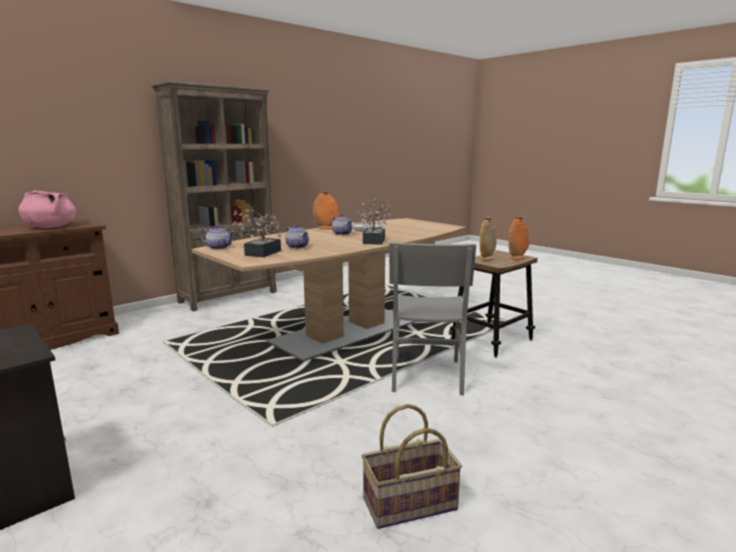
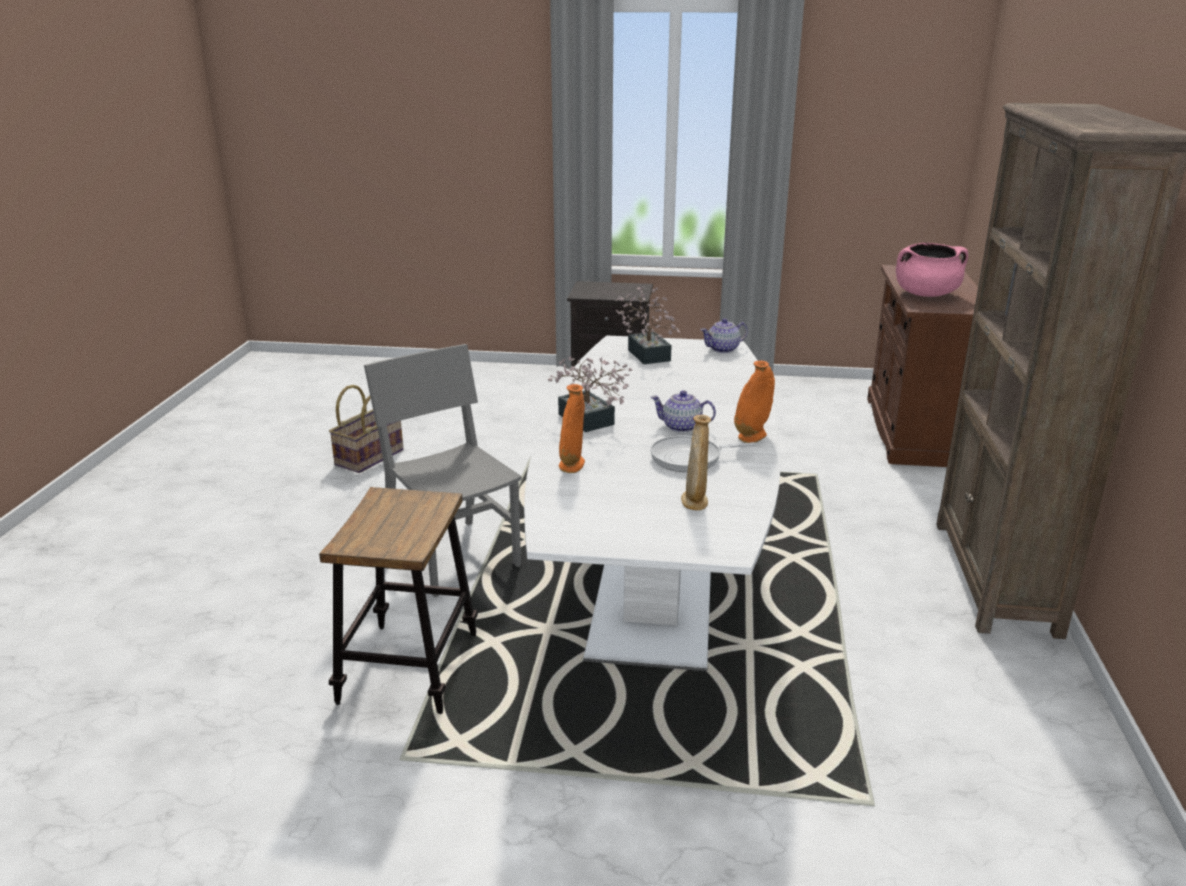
camera: 140 degrees right, 10 degrees up
(297, 246) = (648, 376): teapot -> none
(346, 331) = (655, 584): brown dining table -> white dining table
(486, 259) = (414, 516): beige vase -> beige vase (694, 501)
(517, 258) = (357, 536): orange vase -> orange vase (572, 465)

